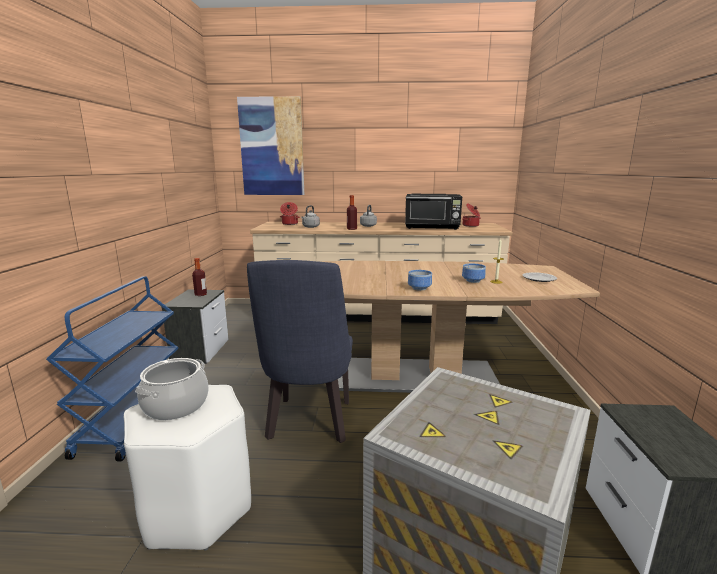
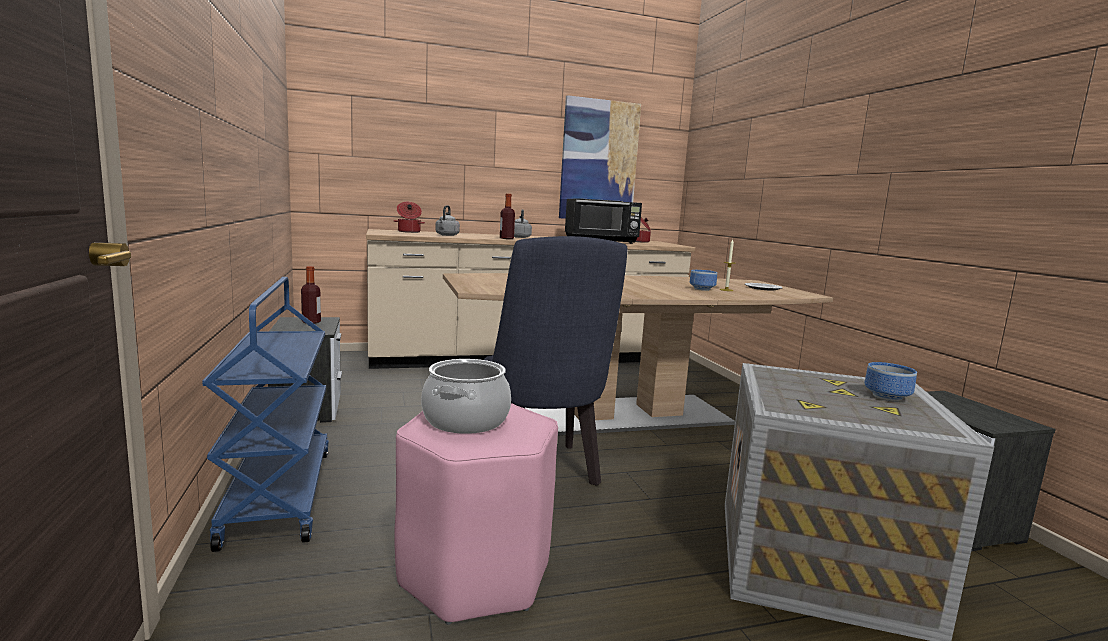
camera: 20 degrees left, 5 degrees down
(197, 508) = (475, 573): white stool -> pink stool
(272, 147) = (380, 124): picture -> picture (598, 161)
(420, 288) = (659, 294): bowl -> bowl (889, 397)

